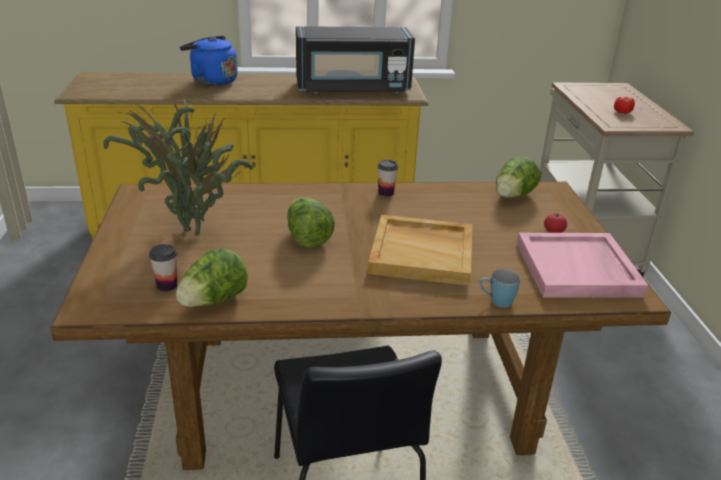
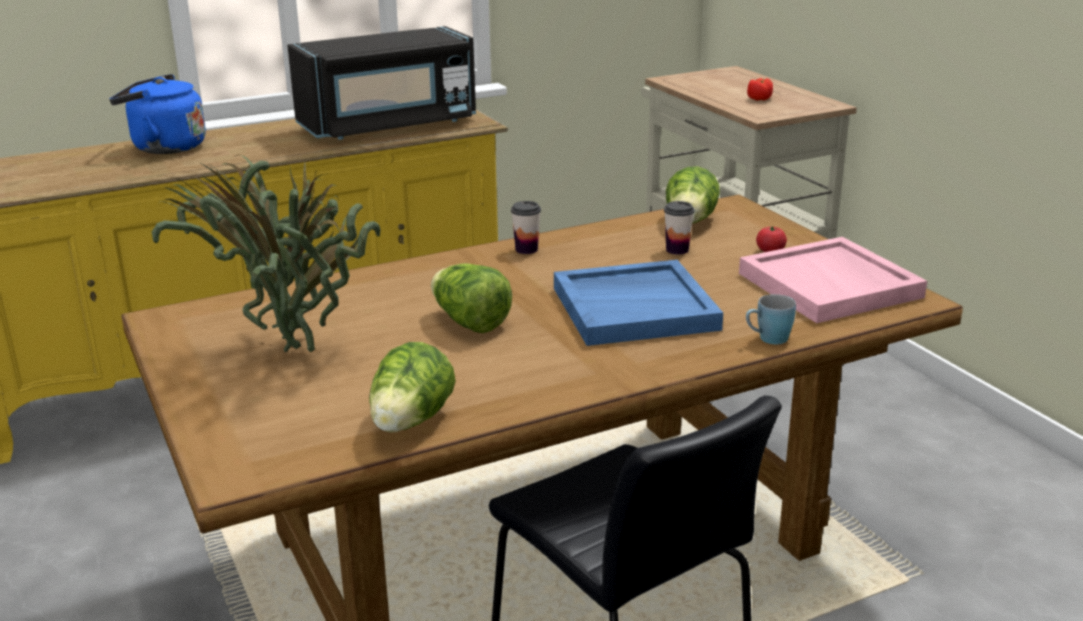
camera: 20 degrees left, 5 degrees down
(167, 285) = (325, 421): cup -> cup (677, 250)
(423, 253) = (635, 308): beige tray -> blue tray

